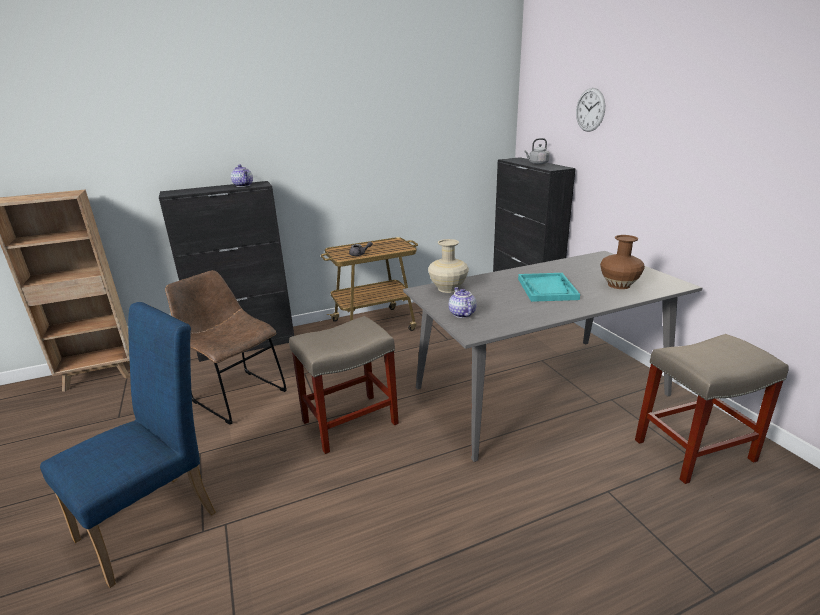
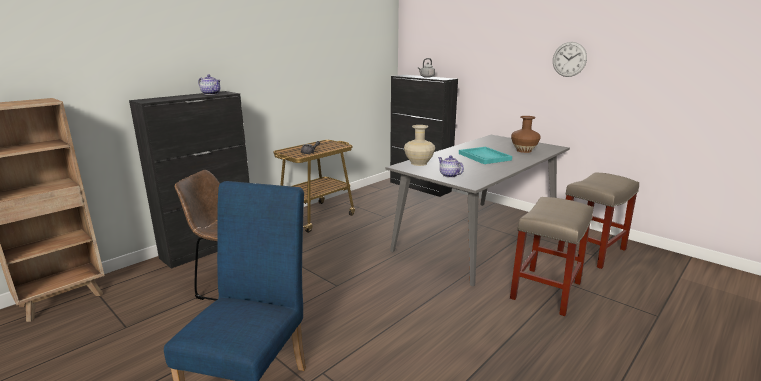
camera: 25 degrees left, 5 degrees down
(348, 423) = (360, 283): beige stool -> beige stool (546, 291)
(590, 110) = (467, 37): wall clock -> wall clock (569, 59)

